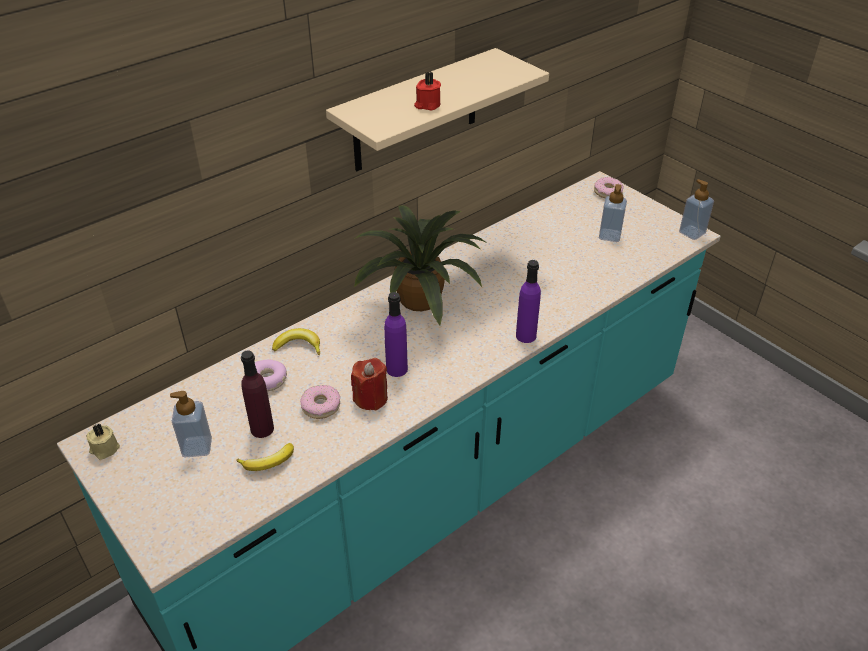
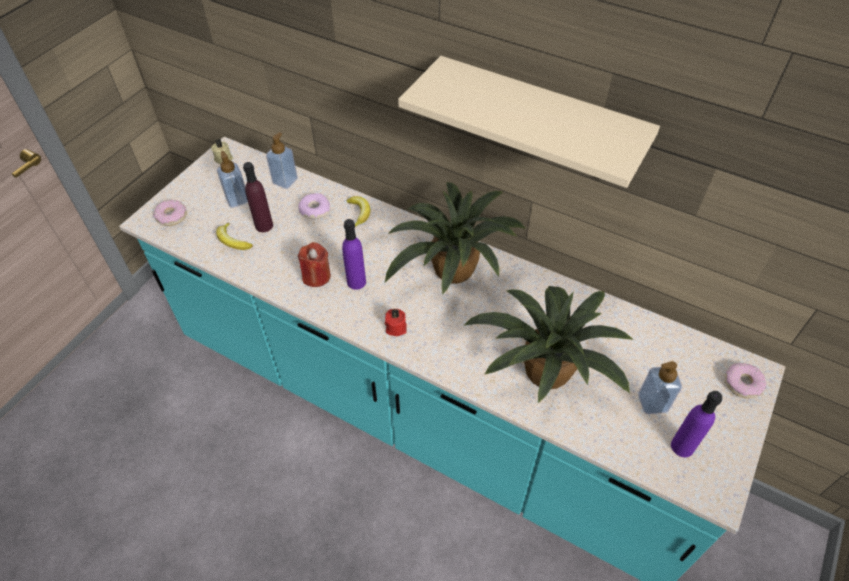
camera: 70 degrees right, 10 degrees up
(321, 406) = (298, 249): donut -> donut (172, 216)
(427, 105) = (487, 110): red candle -> red candle (395, 327)
(526, 336) = (440, 363): purple bottle -> purple bottle (682, 446)
(560, 280) = (543, 372): none -> potted plant
(692, 233) = (719, 493): soap dispenser -> soap dispenser (285, 181)

